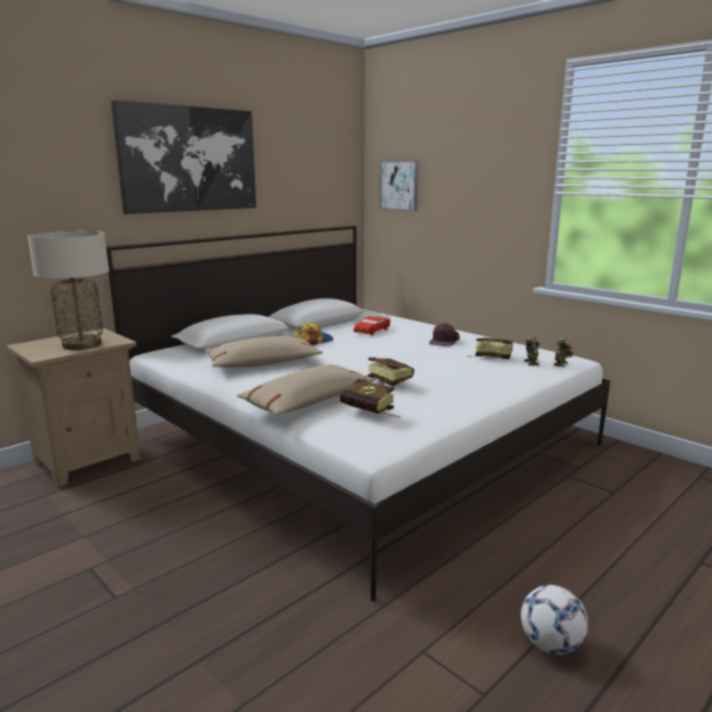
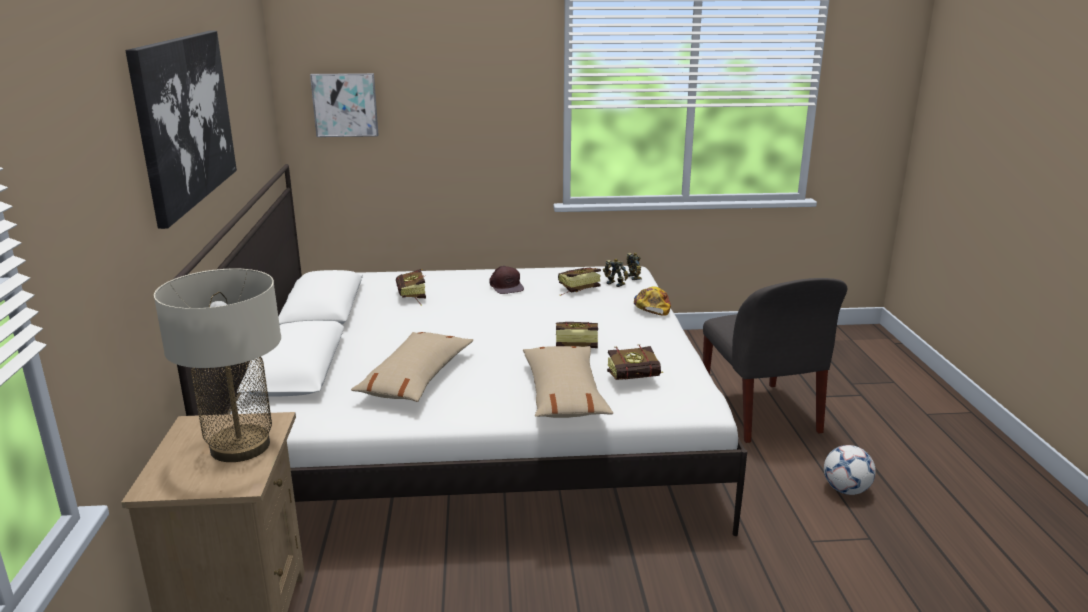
camera: 50 degrees left, 5 degrees up
(313, 340) = (387, 332): cap -> cap (651, 307)
(372, 331) = (412, 298): red toy car -> book
(595, 541) = (761, 414): none -> grey chair

